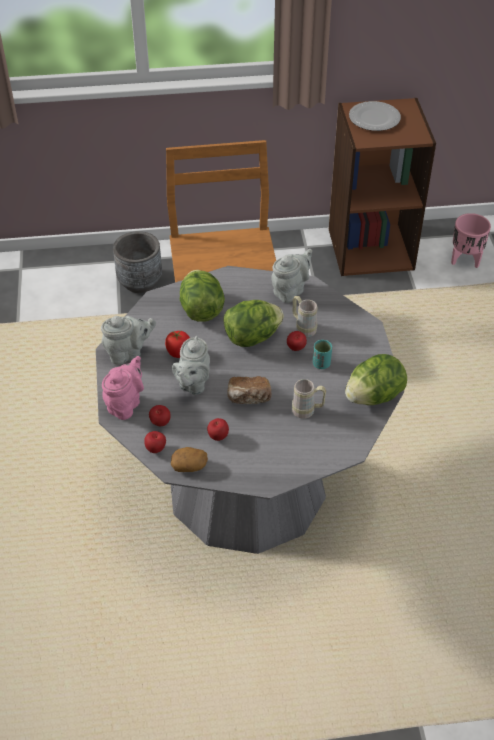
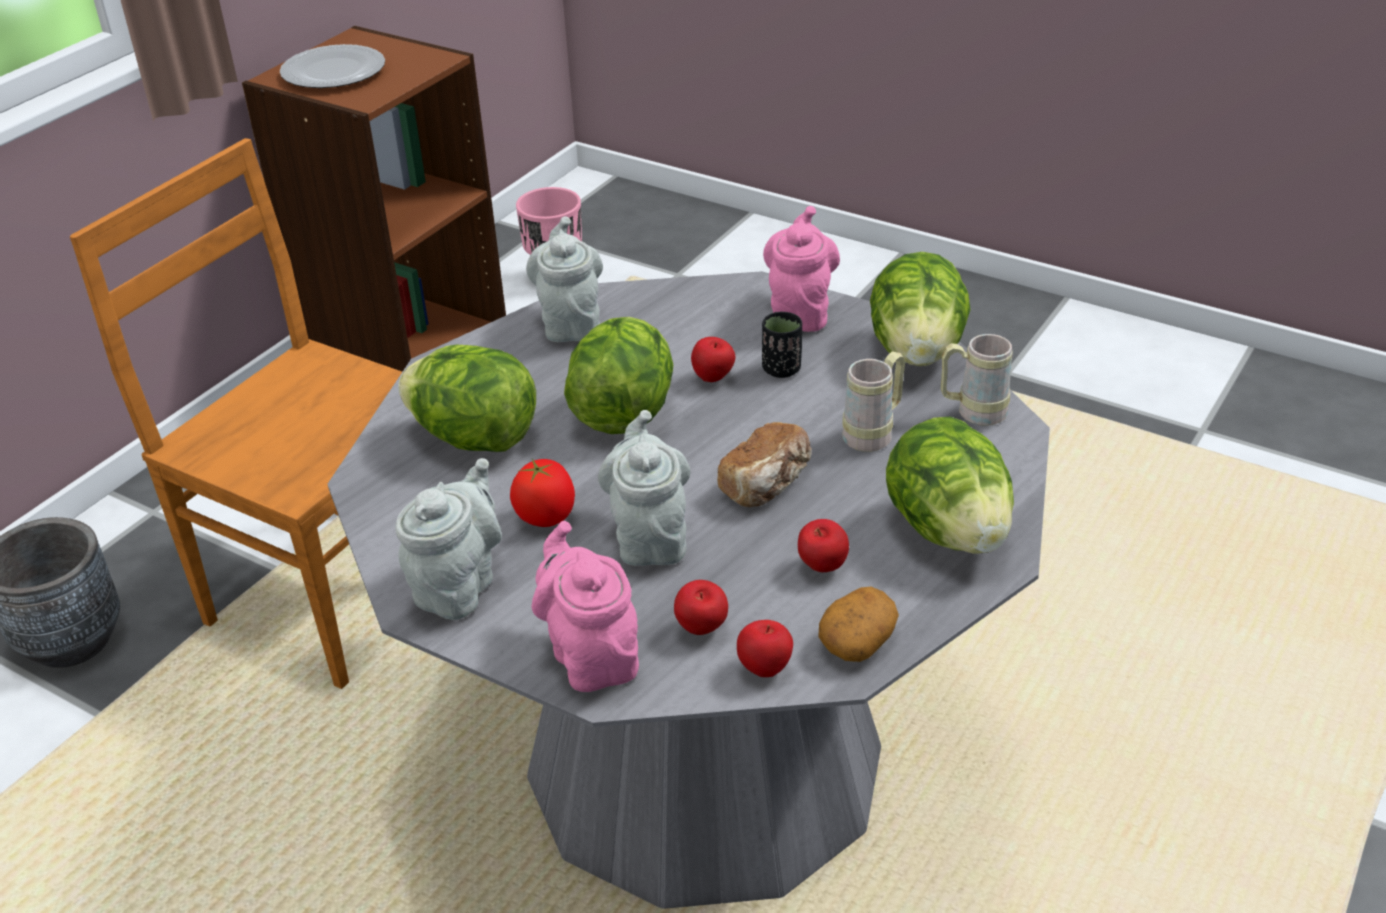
camera: 50 degrees left, 10 degrees down
(193, 384) = (649, 537): grey teapot -> grey teapot turned 150 degrees counterclockwise
(270, 461) = (948, 530): none -> lettuce
(303, 328) = (674, 349): beige mug -> beige mug (972, 413)
(321, 364) = (781, 369): turquoise cup -> black cup
(365, 348) = (800, 311): none -> pink teapot

